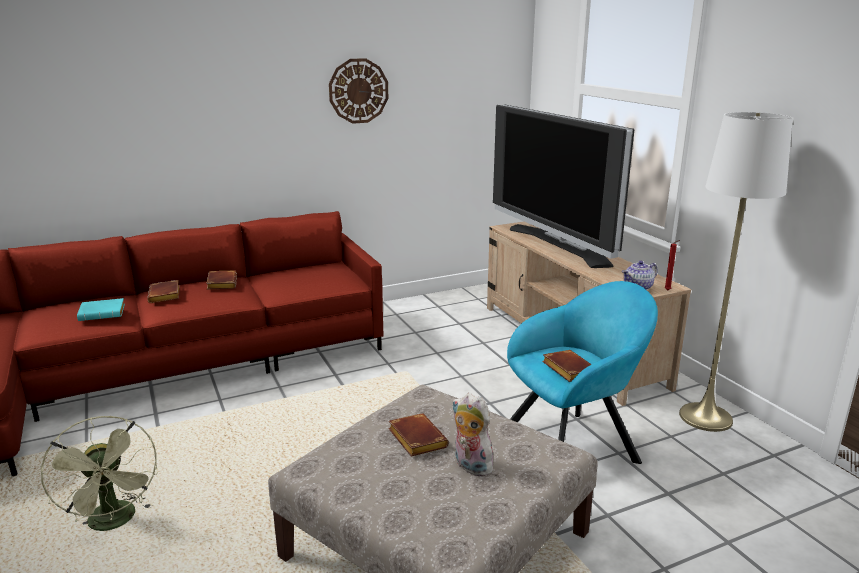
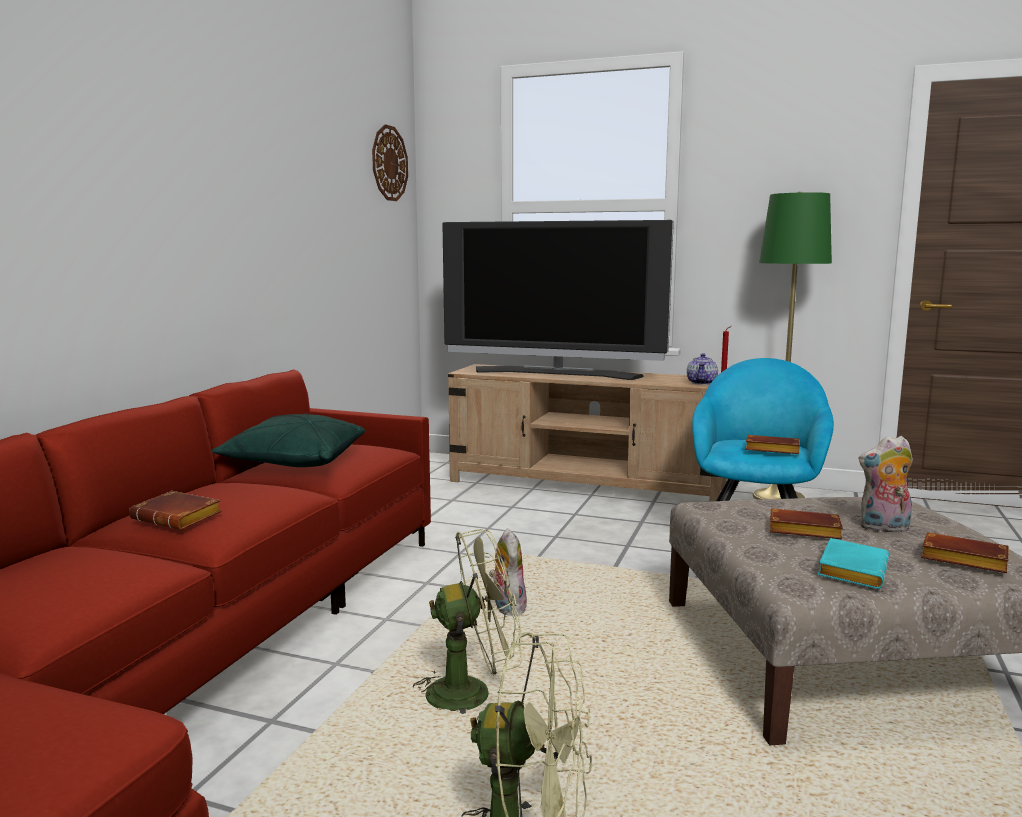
camera: 45 degrees left, 10 degrees down
(103, 313) = (117, 564): turquoise book -> turquoise book (850, 570)
(221, 283) = (230, 486): brown book -> brown book (961, 560)
(234, 445) = (472, 692): none -> green fan
(284, 275) = (294, 462): none -> green pillow
(338, 409) = (507, 608): none -> plush toy
(358, 91) = (288, 198): wall clock -> wall clock (389, 163)
(705, 417) = (778, 497): white floor lamp -> green floor lamp

